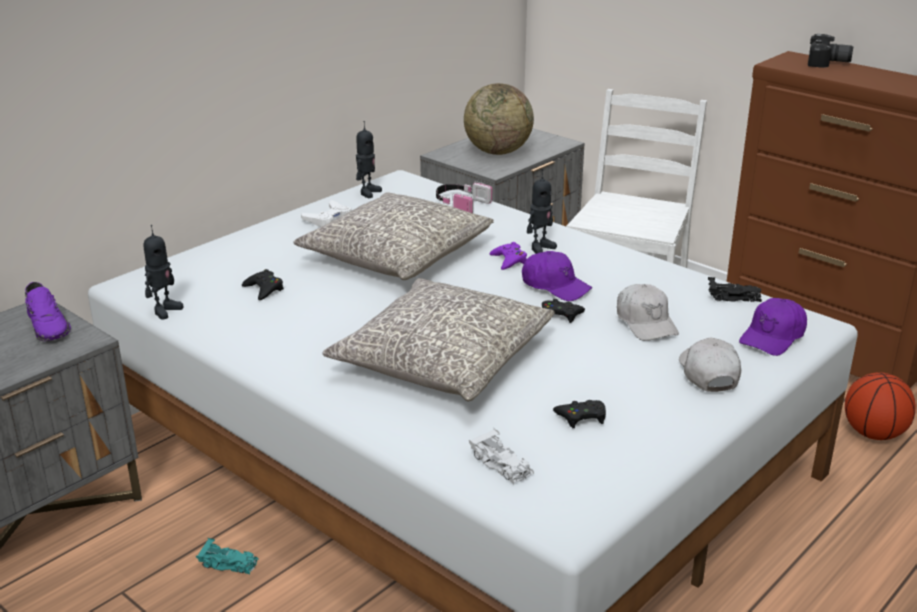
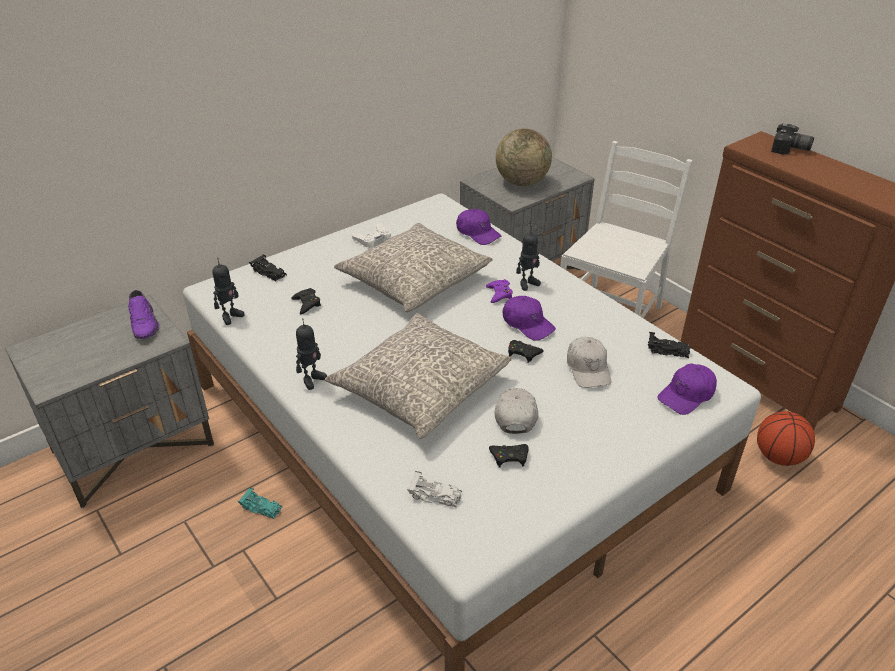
camera: 10 degrees right, 10 degrees up
(202, 262) = (269, 272): none -> black toy car
(368, 192) = (410, 215): toy robot -> toy robot (312, 379)
(460, 204) = (478, 233): headphones -> purple cap
(502, 464) = (435, 495): white toy car -> white toy car turned 45 degrees counterclockwise
(708, 373) = (622, 426): white cap -> white cap (515, 414)

